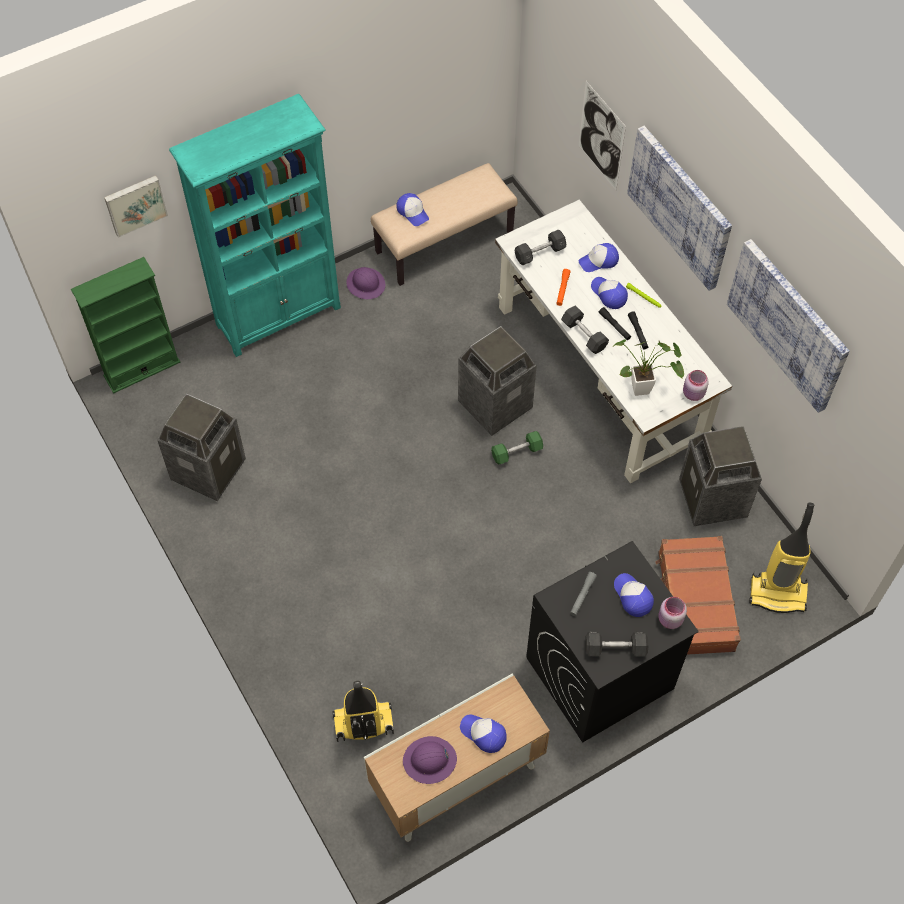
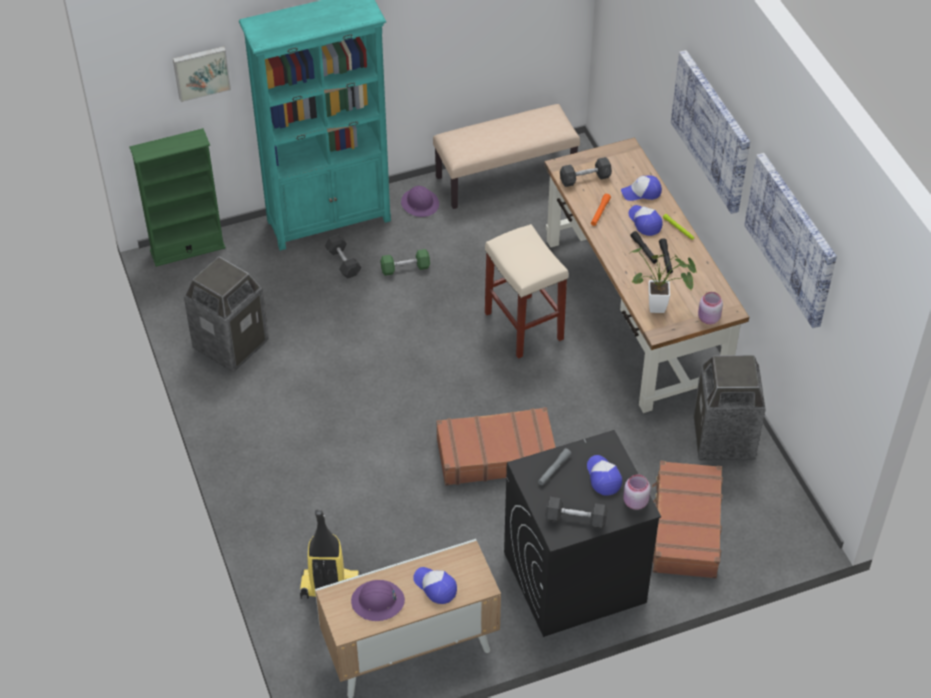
camera: 10 degrees right, 10 degrees down
(413, 212) = (474, 136): cap -> none
(494, 405) = (522, 325): trash can -> beige stool
(496, 551) = (495, 454): none -> brown suitcase
(517, 452) = (535, 370): green dumbbell -> green dumbbell (405, 268)
(584, 335) = (612, 254): grey dumbbell -> grey dumbbell (343, 262)
(601, 136) = (654, 68): picture -> none
(601, 373) = (635, 311): white desk -> brown desk
(778, 593) = (772, 532): vacuum cleaner -> none

